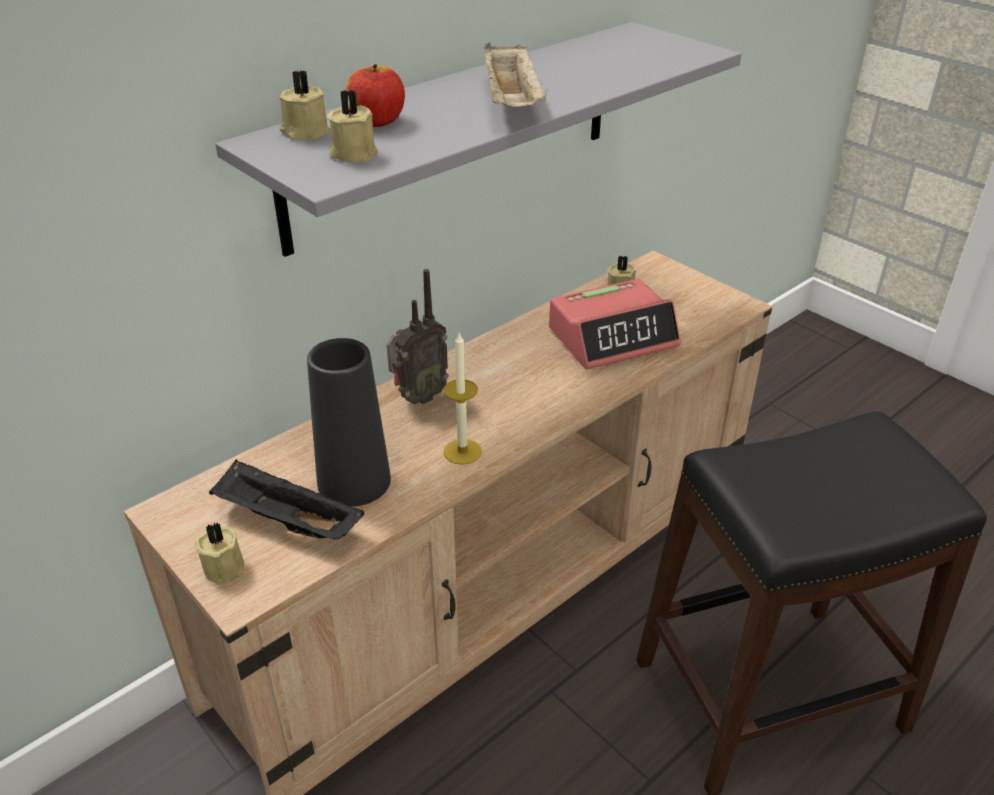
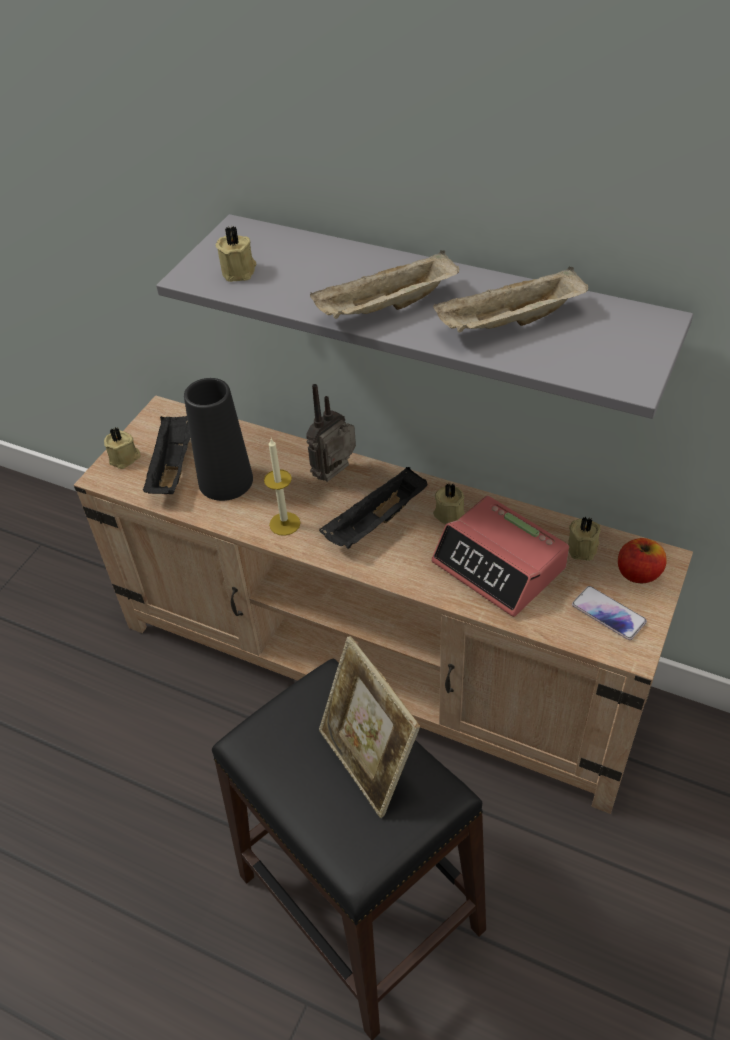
camera: 70 degrees right, 10 degrees up
(304, 132) = (265, 239): beige candle -> beige candle (449, 513)
(376, 121) = (304, 260): apple -> apple (638, 573)
(418, 397) = (336, 475): radio -> radio turned 105 degrees clockwise
(509, 390) = (376, 524): none -> black tray
(588, 69) = (509, 324): none -> beige tray
(697, 303) = (608, 613): none -> phone
(832, 456) = (368, 762): none -> picture frame

